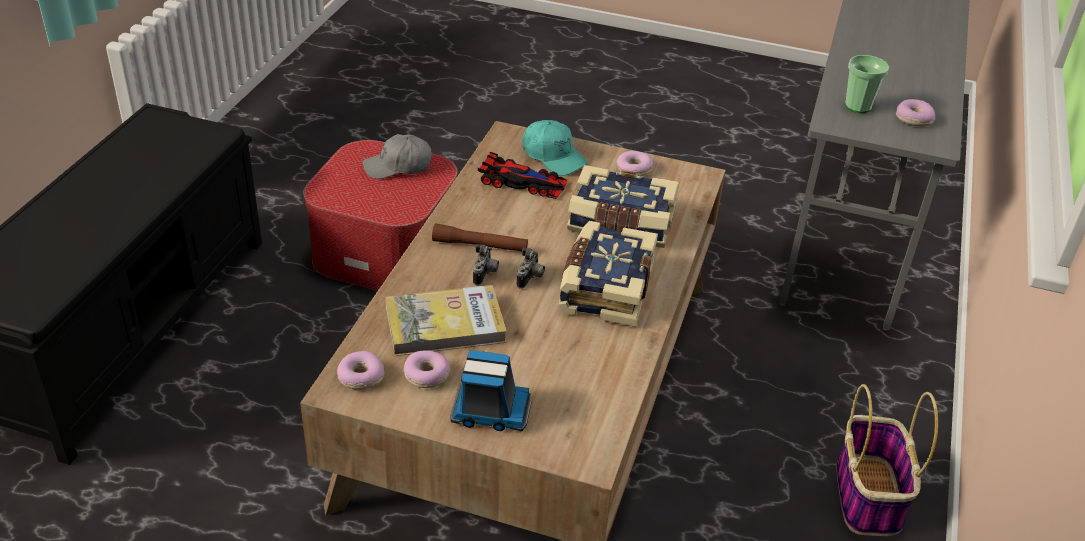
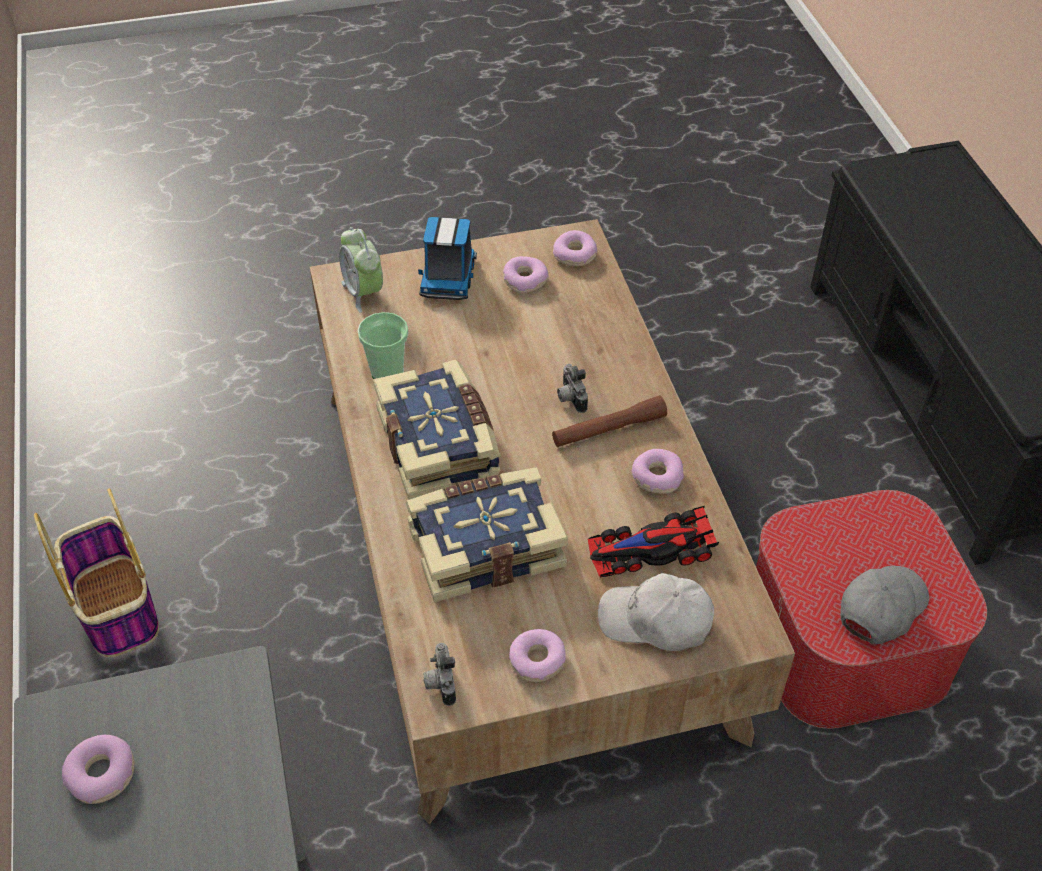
camera: 150 degrees right, 10 degrees up
(445, 325) = (555, 329): book -> none
(479, 210) = (656, 477): none -> donut
(489, 411) = (448, 277): toy truck -> toy truck turned 60 degrees counterclockwise
(531, 278) = (522, 416): camera -> camera (440, 682)
(553, 156) = (656, 621): turquoise cap -> white cap
(577, 434) = (363, 292): none -> alarm clock
(858, 106) = (204, 757): cup -> cup (387, 372)

